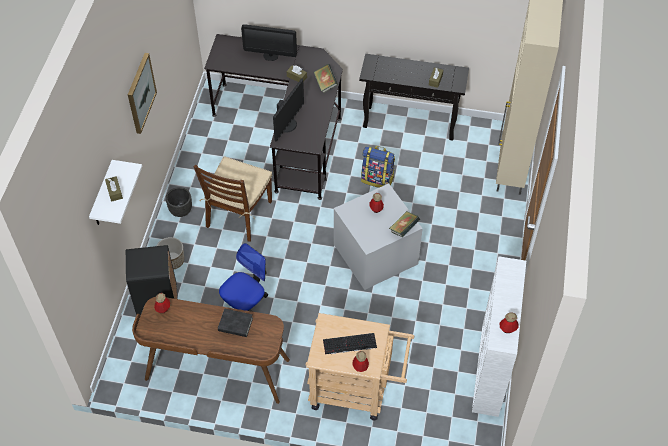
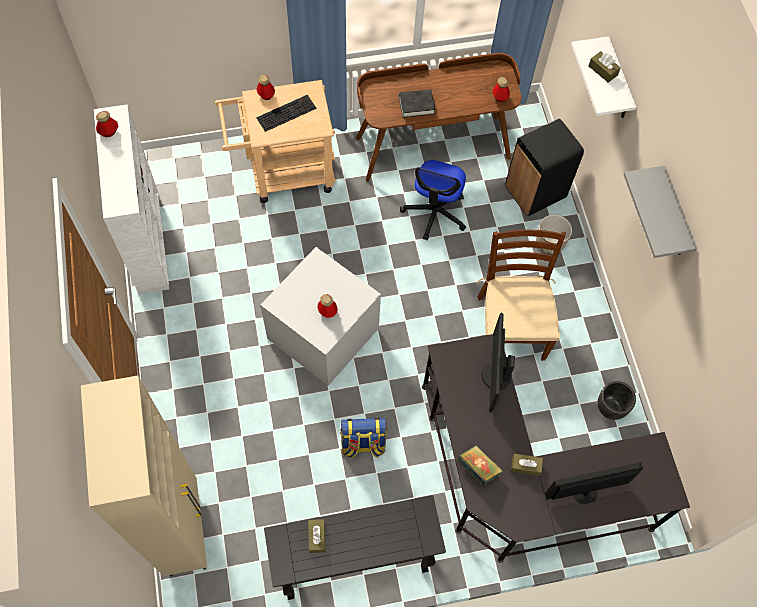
camera: 155 degrees right, 10 degrees up
(140, 93) = (674, 216): picture -> grey shelf
(181, 211) = (580, 306): black planter -> black planter (610, 408)
(404, 229) = (282, 295): book -> none

